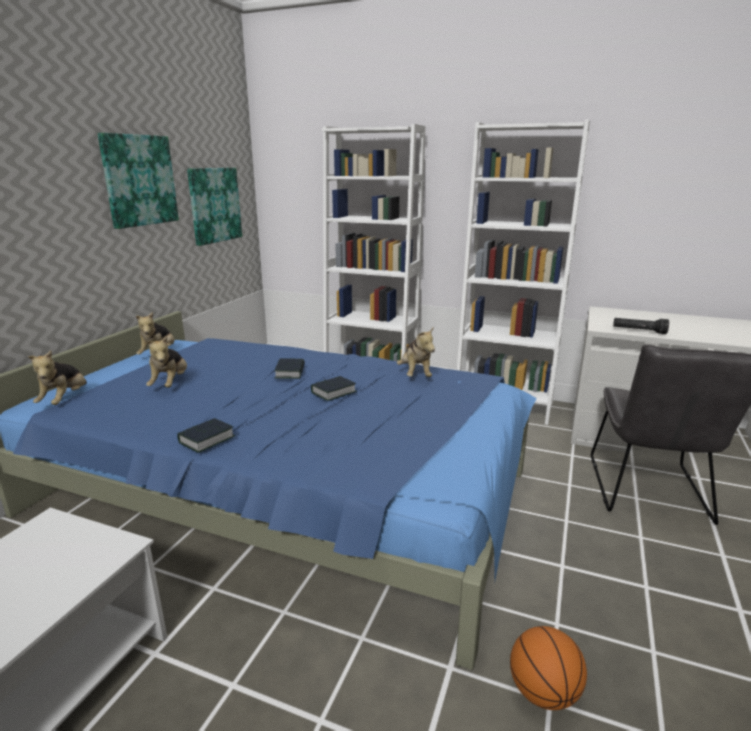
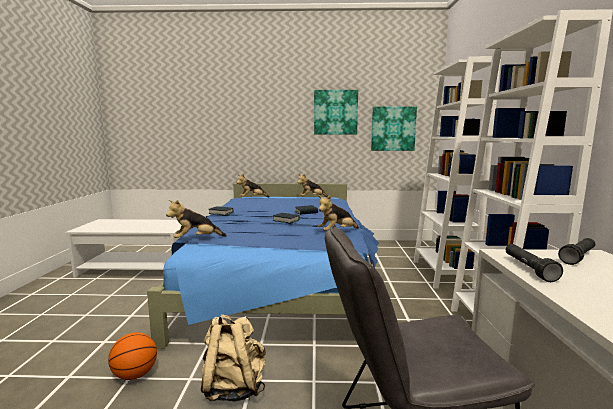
camera: 70 degrees right, 10 degrees down
(170, 384) = (275, 203): plush toy -> plush toy (196, 239)
(577, 582) = (234, 388): none -> beige backpack
(609, 315) = (578, 257): none -> black flashlight

